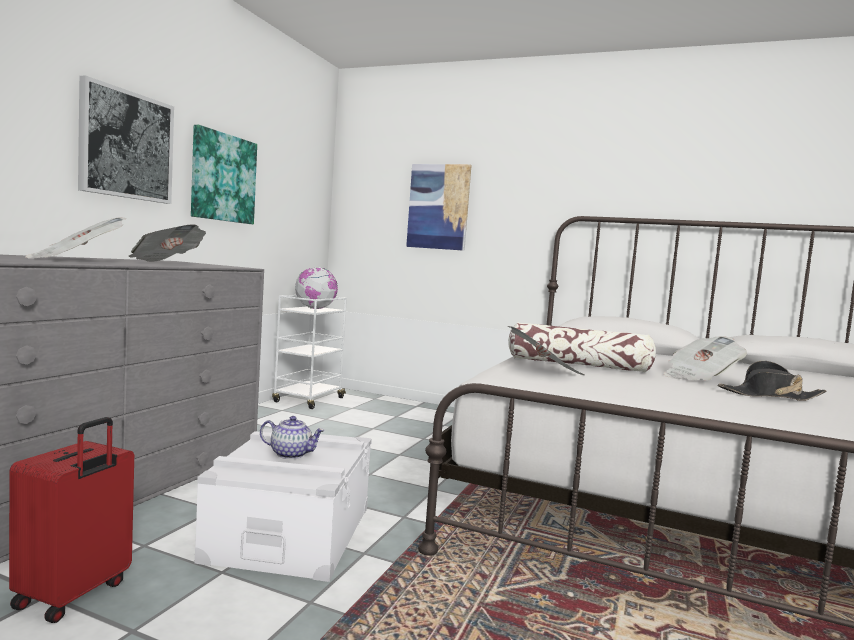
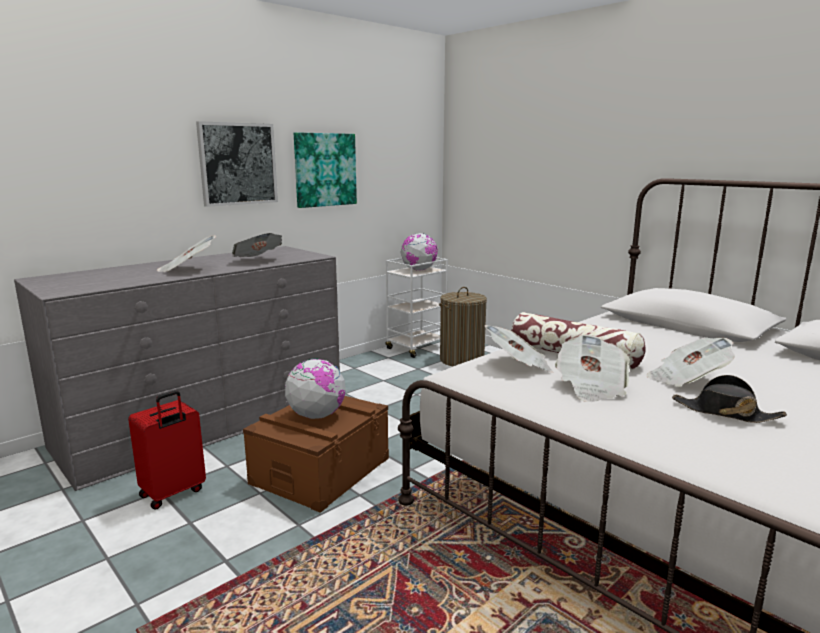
camera: 25 degrees right, 10 degrees up
(290, 532) = (321, 470): white storage box -> brown storage box
(291, 454) = (316, 416): teapot -> globe
(367, 409) = (462, 360): none -> laundry basket
(438, 207) = (531, 169): picture -> none
(637, 384) = (590, 387): none -> newspaper

